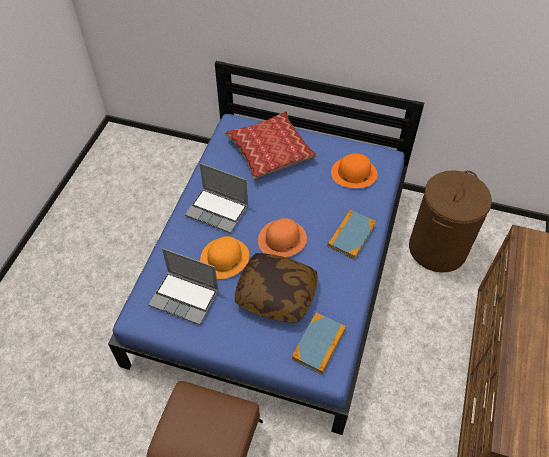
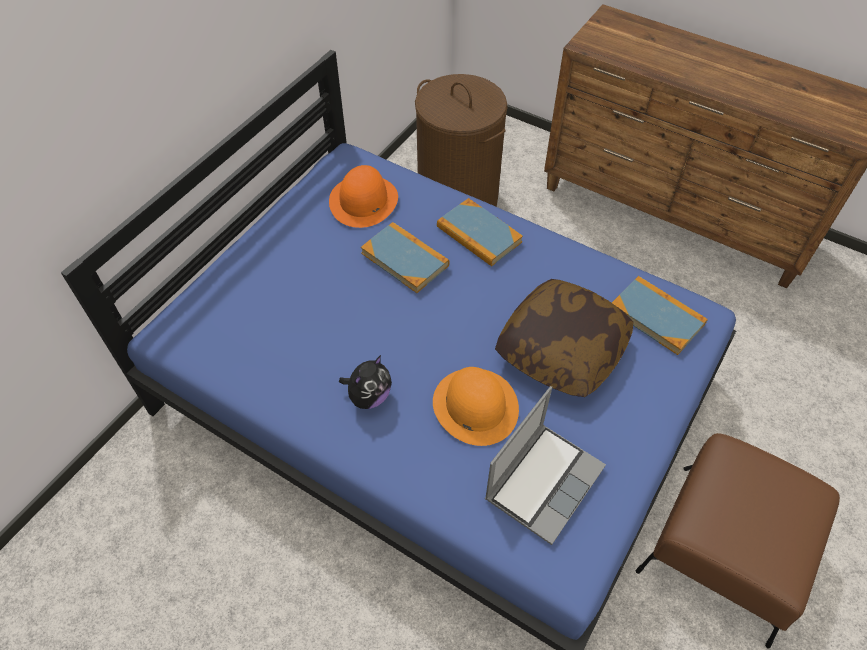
camera: 75 degrees left, 0 degrees up
(218, 210) = (369, 396): laptop -> plush toy
(270, 151) = (264, 294): pillow -> none
(282, 239) = (460, 317): orange hat -> none
(315, 203) = (405, 259): none -> book

